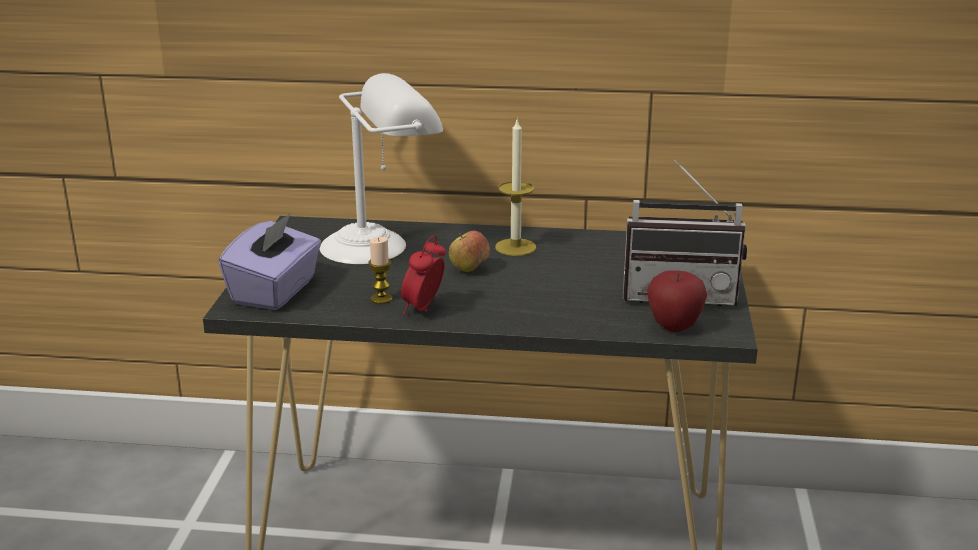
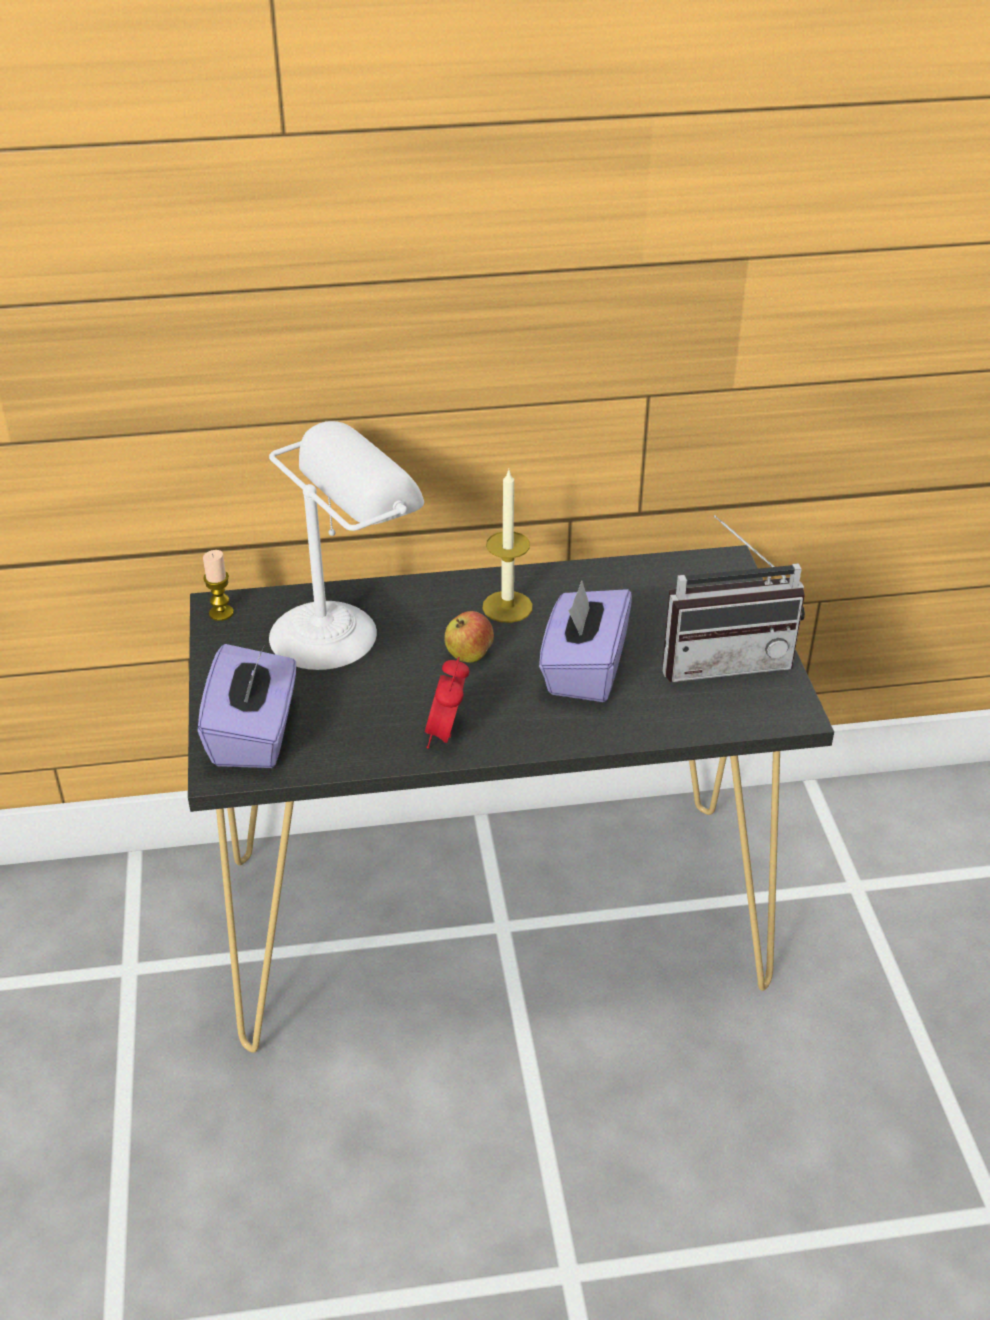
camera: 15 degrees left, 15 degrees up
(381, 299) = (388, 725): candle -> candle (221, 613)
(557, 287) = (583, 669): none -> purple tissue box
(674, 327) = (736, 713): apple -> none

